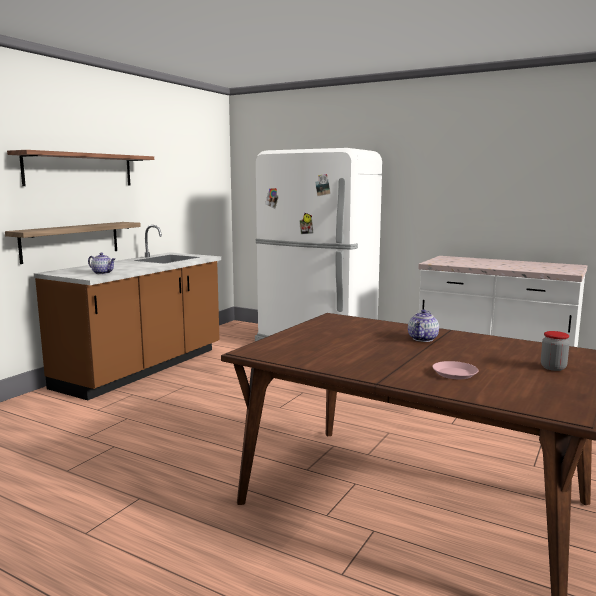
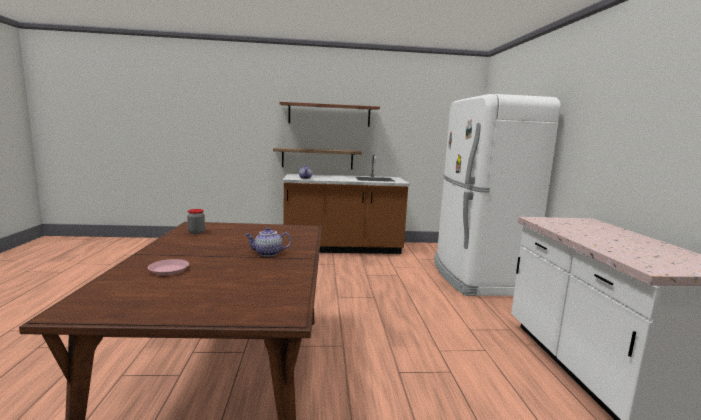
camera: 55 degrees right, 0 degrees up
(553, 367) = (210, 300): jar -> jar (196, 232)

